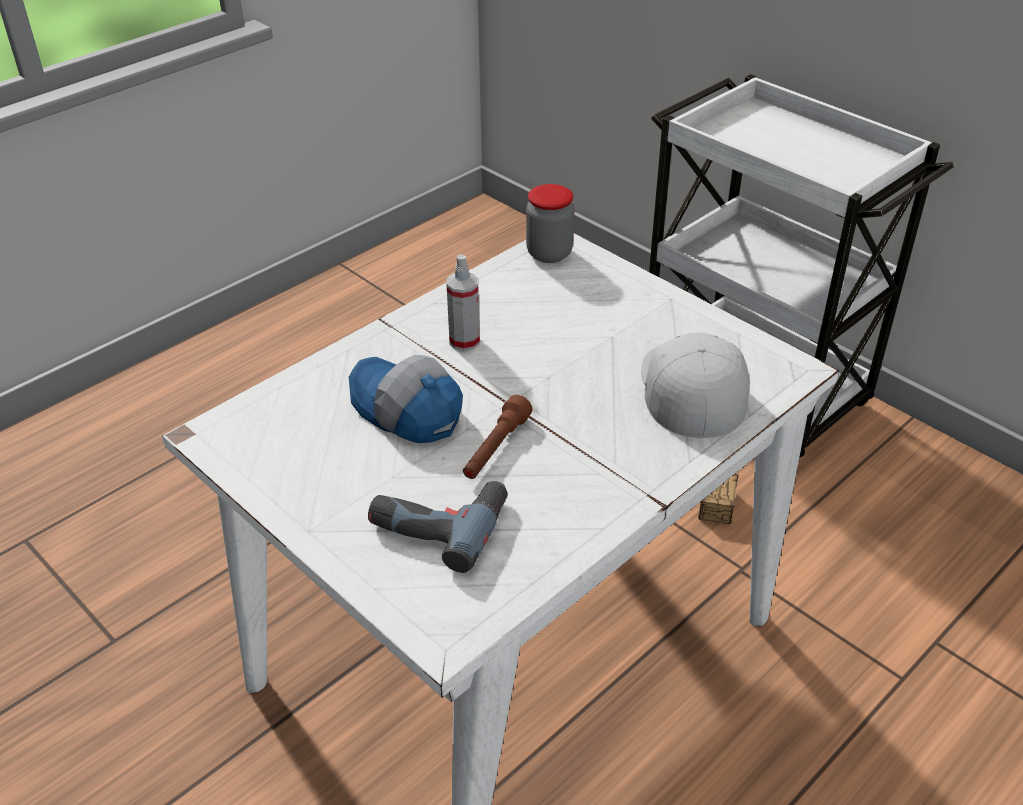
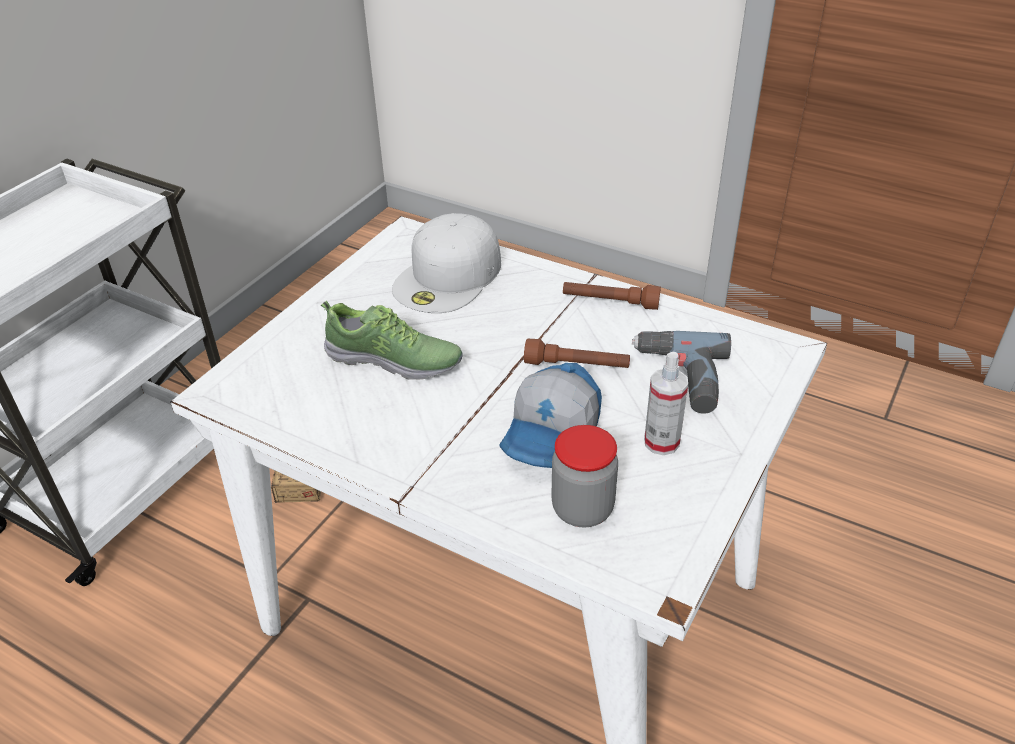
camera: 105 degrees left, 0 degrees up
(464, 341) = (424, 421): spray bottle -> spray bottle (661, 442)
(549, 253) = (240, 392): jar -> jar (582, 509)
(557, 334) = (394, 360): none -> shoe
(598, 502) = (610, 302): none -> brown flashlight
(691, 387) = (449, 277): white cap -> white cap turned 45 degrees counterclockwise

